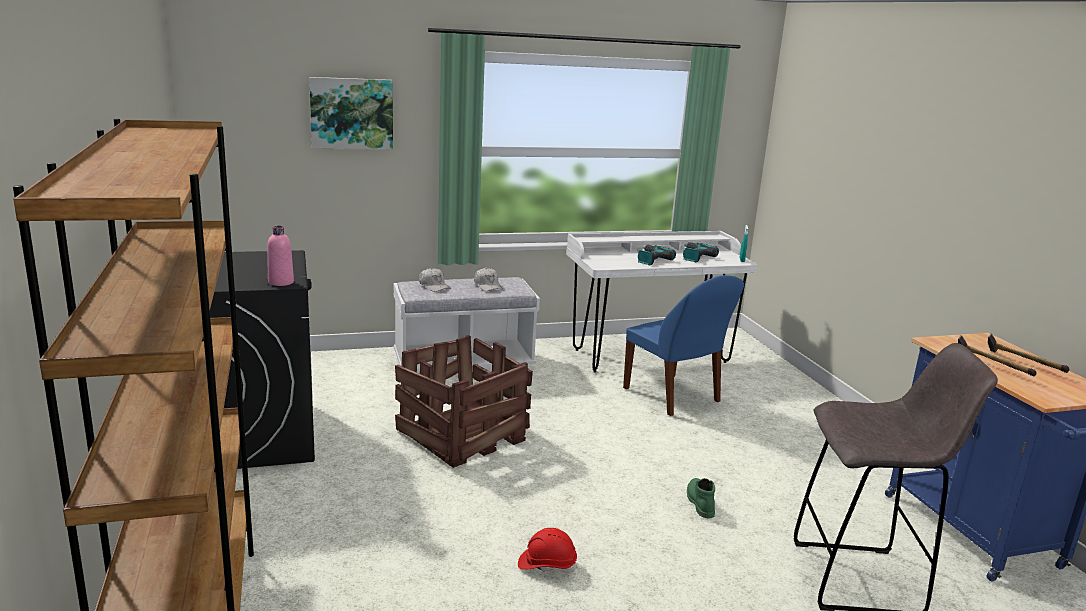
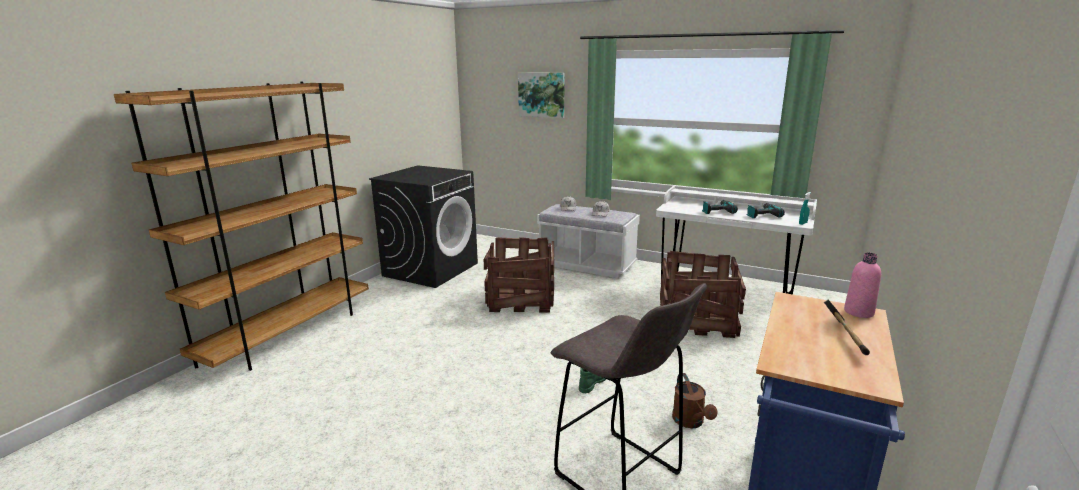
camera: 45 degrees right, 0 degrees up
(281, 282) = (424, 181): pink bottle -> pink bottle (858, 312)
(547, 565) = (450, 372): red hard hat -> none
(673, 396) = (695, 320): blue chair -> crate
(825, 501) = (691, 422): none -> brown watering can
(991, 366) = (798, 329): hammer -> none

